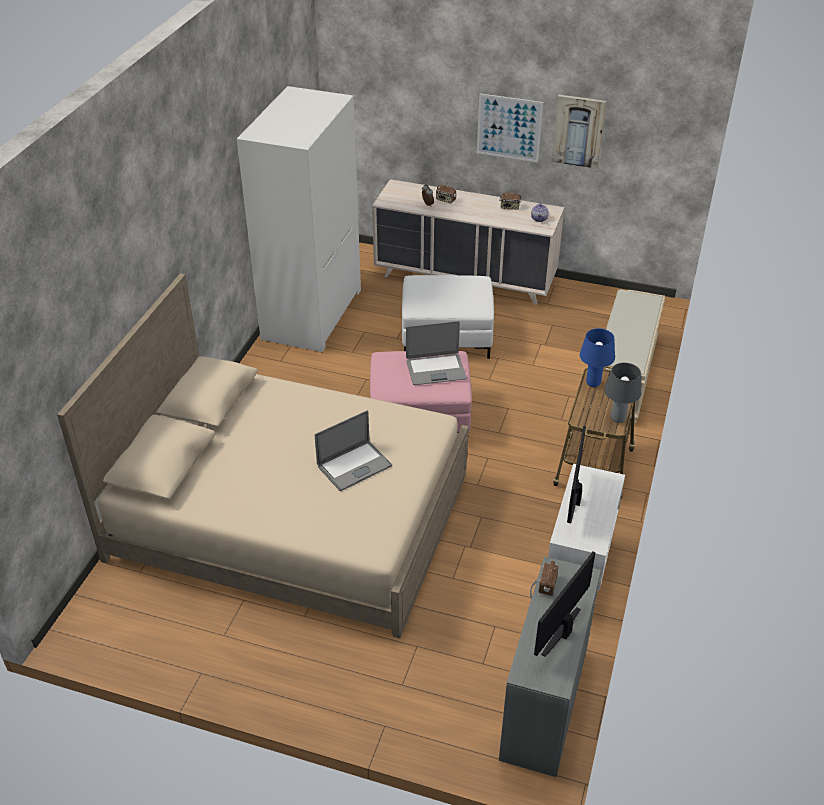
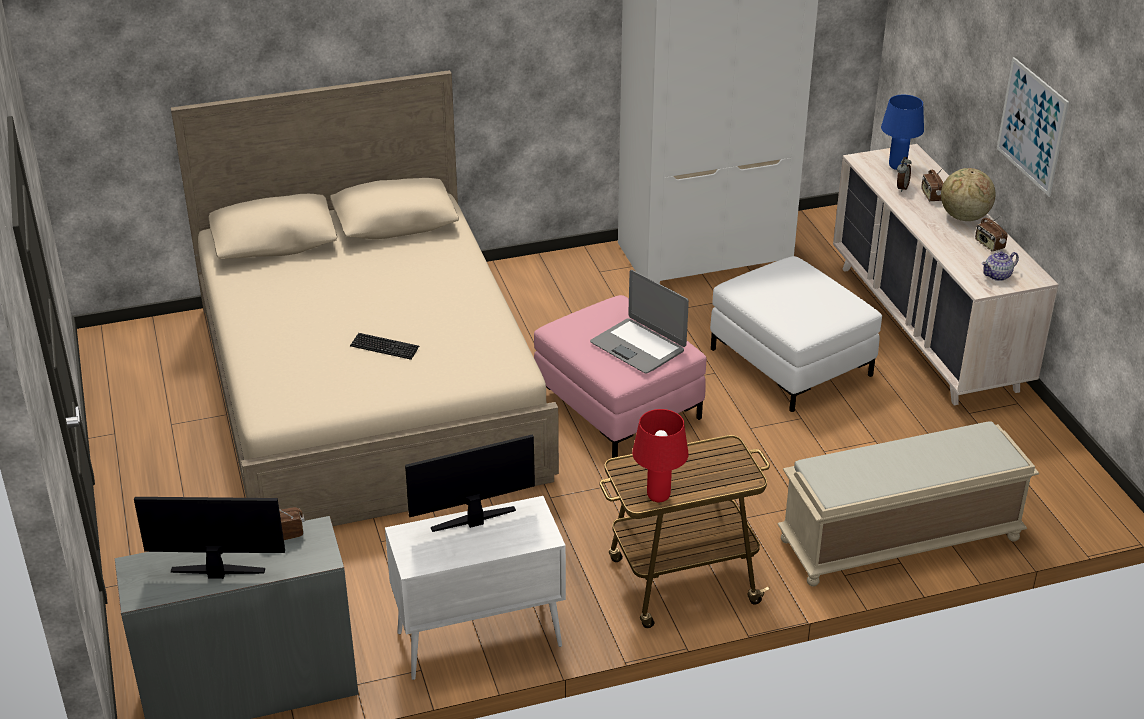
camera: 55 degrees right, 5 degrees down
(354, 466) = (384, 347): laptop -> keyboard
(476, 201) = (963, 217): none -> globe
(578, 131) = (1095, 168): picture -> none
(593, 383) = (707, 451): blue table lamp -> blue table lamp (896, 166)
(618, 419) = (657, 496): grey table lamp -> red table lamp

